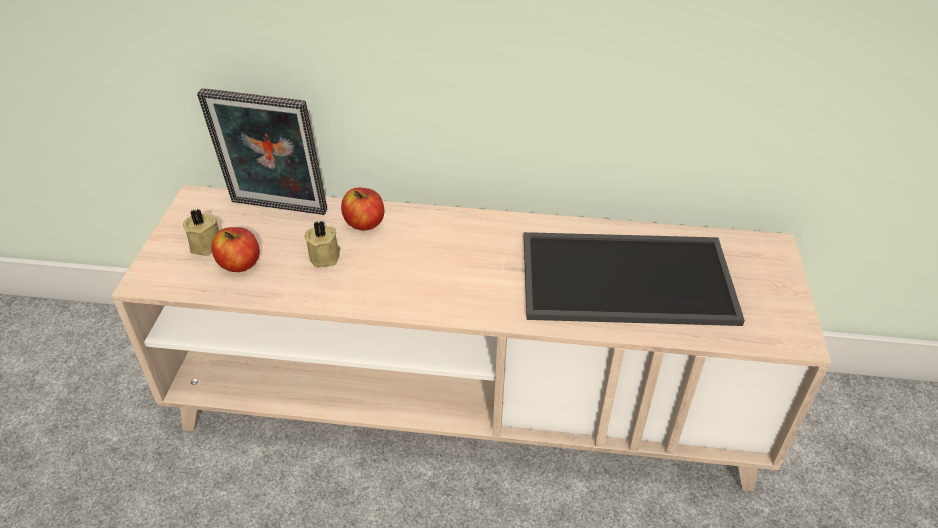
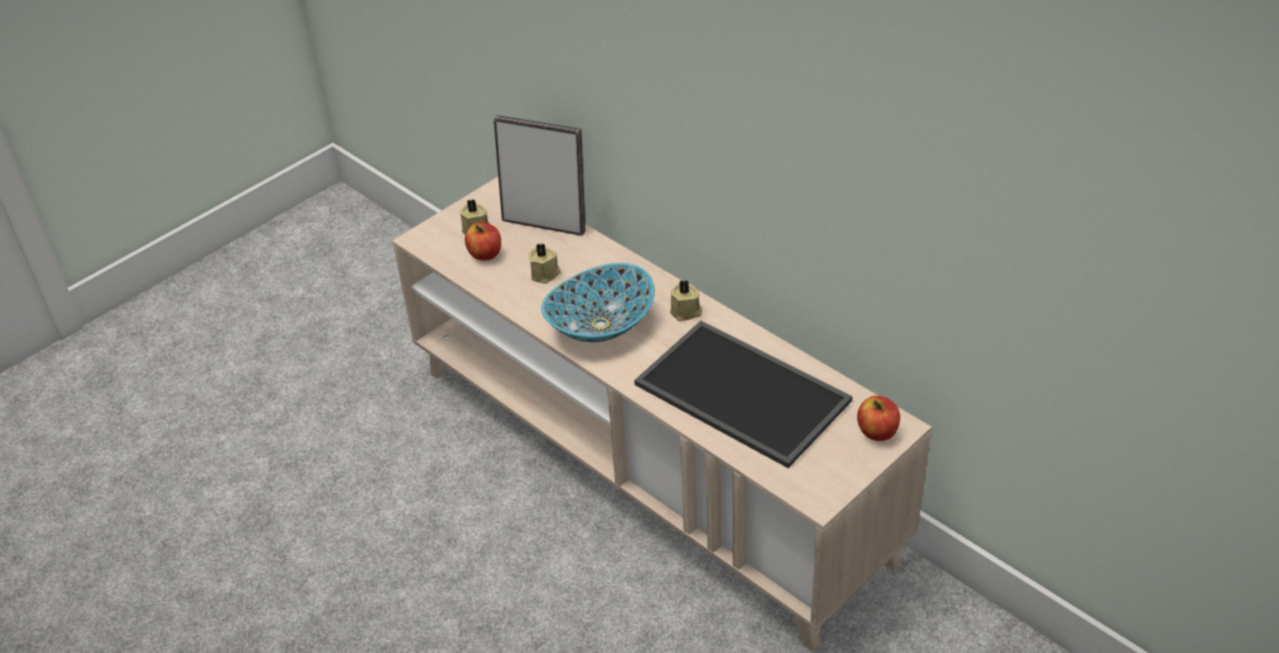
camera: 40 degrees right, 0 degrees up
(276, 210) = (545, 223): picture frame -> picture frame turned 150 degrees clockwise
(364, 223) = (596, 261): apple -> apple (877, 431)
(431, 279) = (599, 325): none -> bowl
(498, 232) = (686, 312): none -> beige candle

